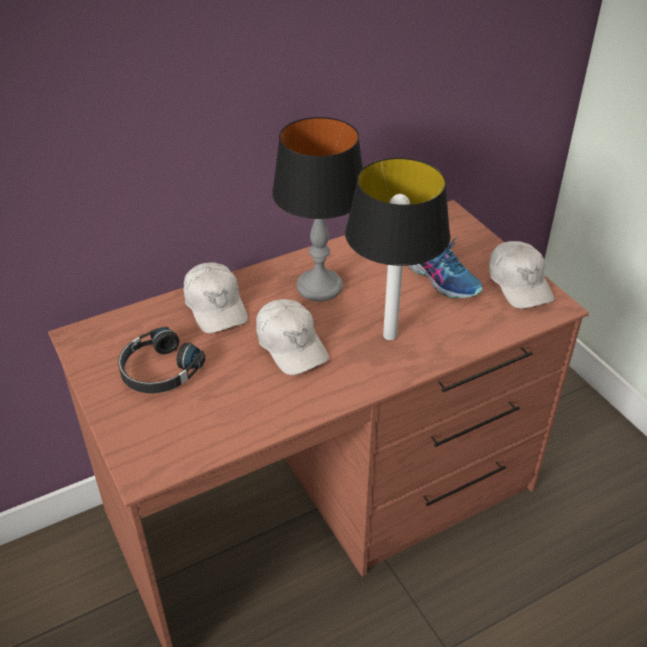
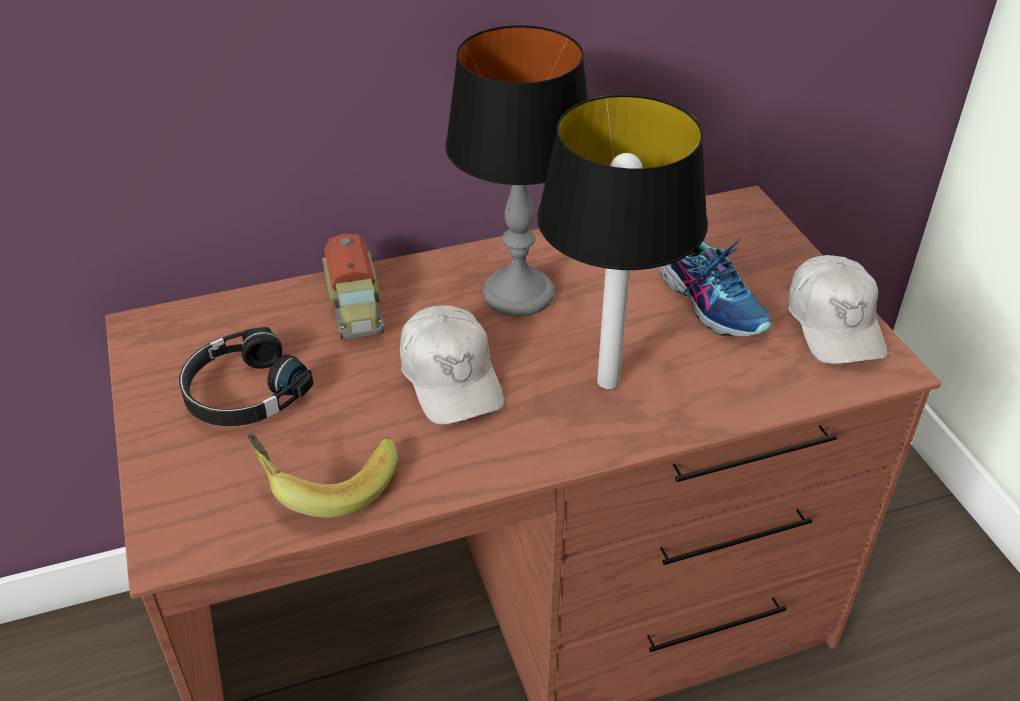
camera: 10 degrees right, 0 degrees up
(215, 306) = (355, 306): white cap -> toy truck
(230, 420) = (326, 482): none -> banana

